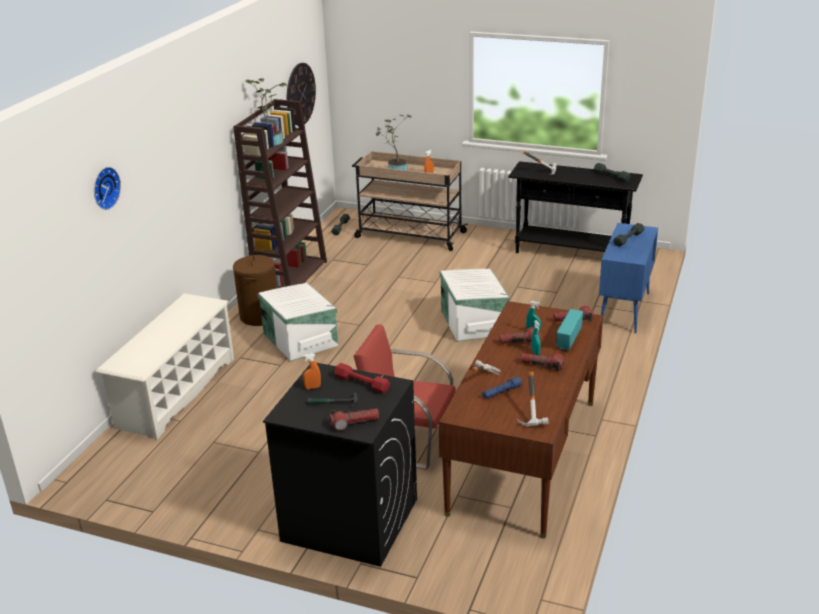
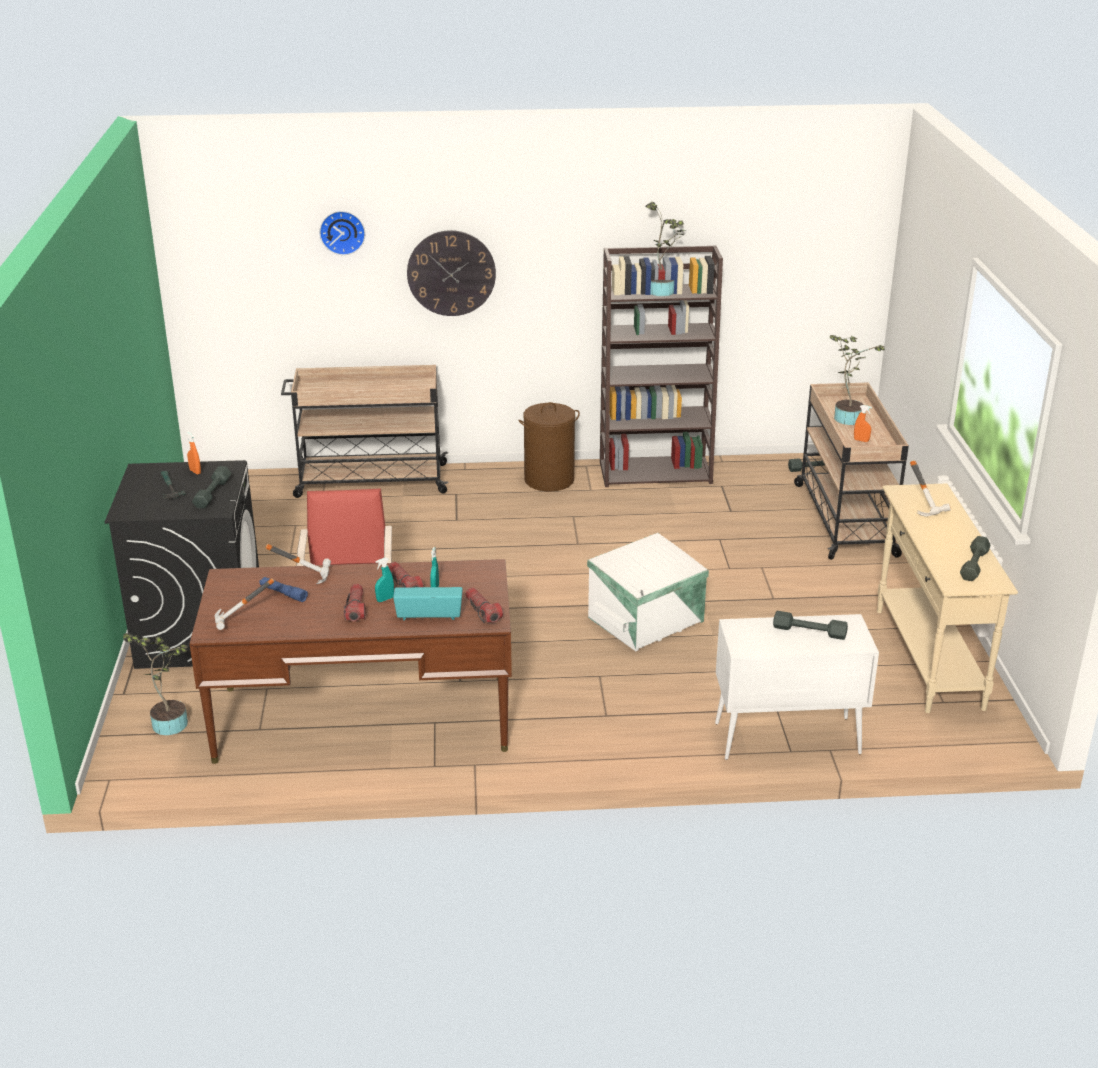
camera: 65 degrees right, 0 degrees up
(176, 392) = (369, 481): white shoe rack -> beige cart
(300, 94) = (800, 262): wall clock -> wall clock (451, 273)
(301, 339) = (518, 517): white storage box -> none
(354, 423) = (137, 505): flashlight -> none
(362, 383) = (213, 493): red dumbbell -> grey dumbbell
(475, 554) = (169, 722): none -> potted plant
(571, 253) = (928, 659): black console table -> beige console table
(624, 310) = (785, 738): blue cabinet -> white cabinet

